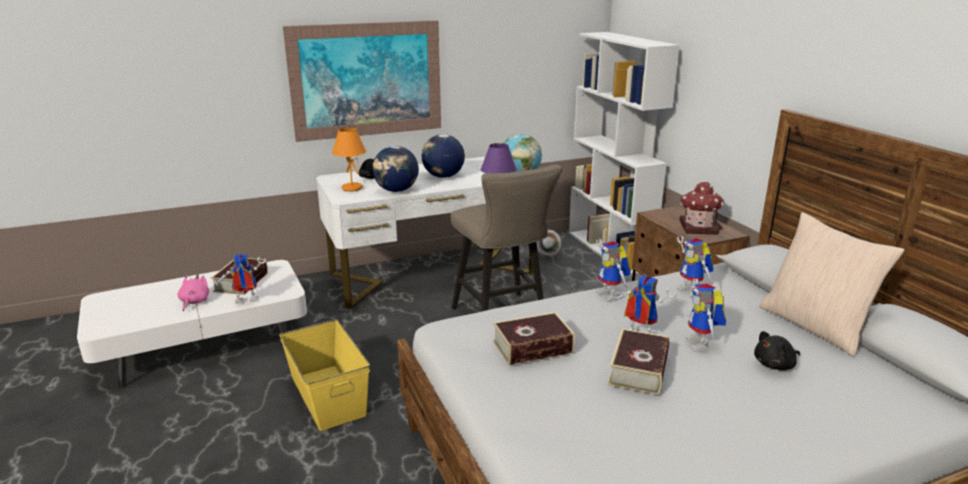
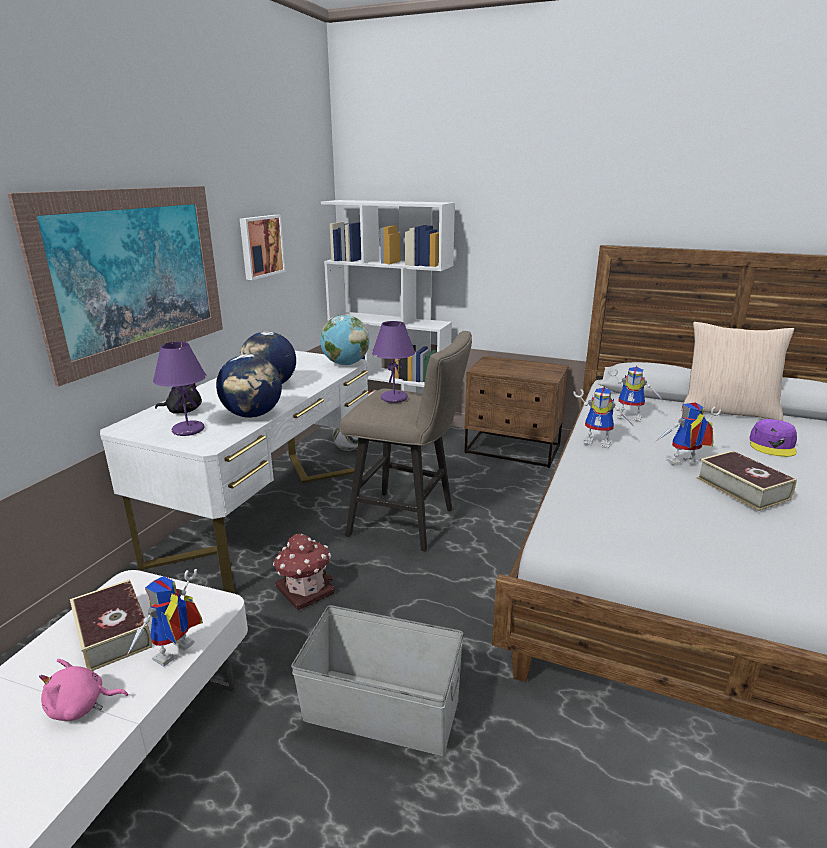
camera: 45 degrees left, 0 degrees up
(194, 302) = (81, 706): pink plush toy -> pink plush toy turned 60 degrees counterclockwise
(327, 396) = (382, 711): yellow storage box -> grey storage box
(351, 188) = (187, 430): orange table lamp -> purple table lamp
(496, 68) = (260, 246): none -> picture
(532, 347) = (662, 510): book -> none
(698, 227) = (530, 369): toy house -> toy house (304, 589)
(701, 345) = (722, 451): toy robot -> none
(775, 365) = (772, 445): black plush toy -> purple cap

